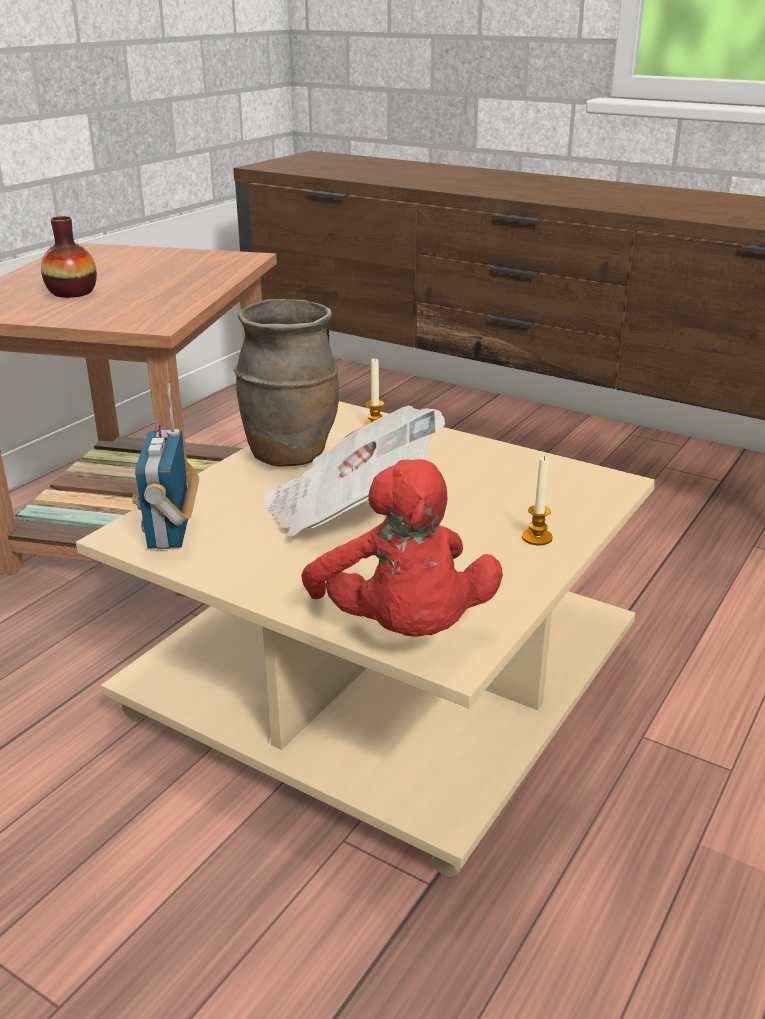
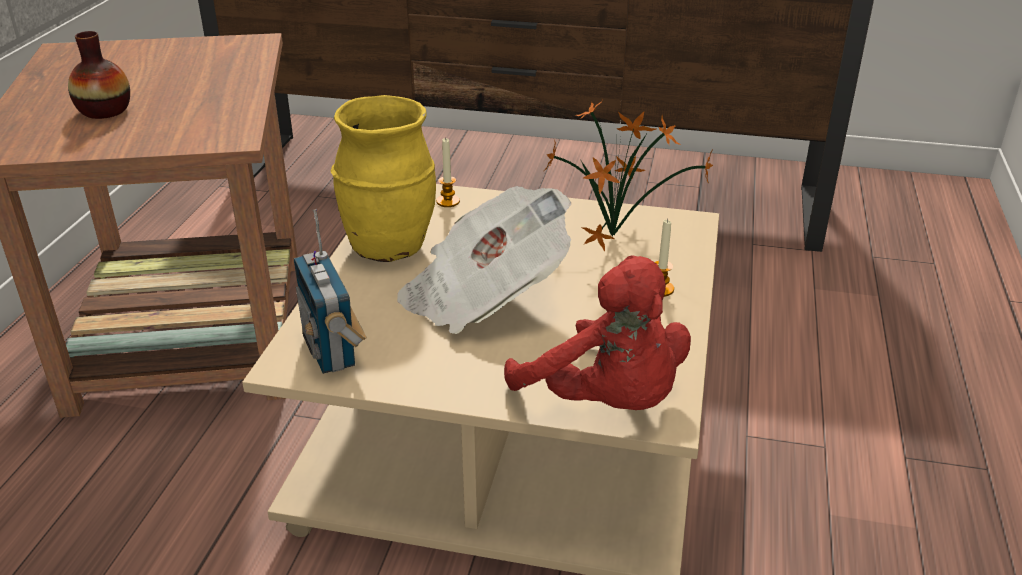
camera: 20 degrees left, 5 degrees up
(290, 455) = (389, 247): brown vase -> yellow vase
(523, 481) = (615, 236): none -> potted plant

